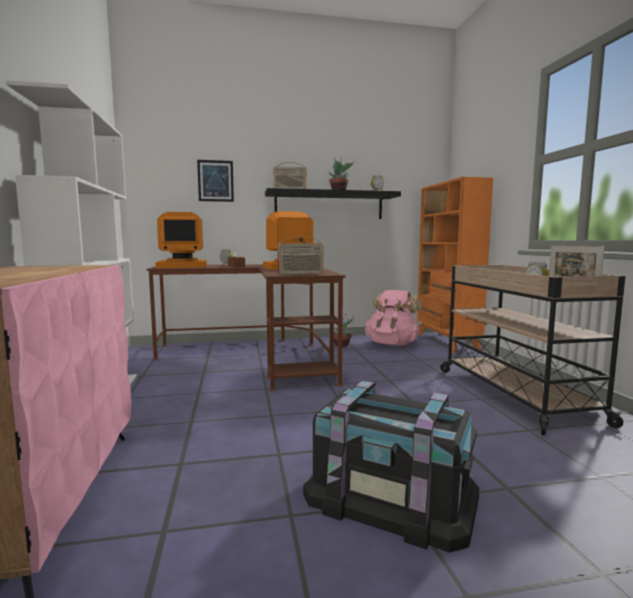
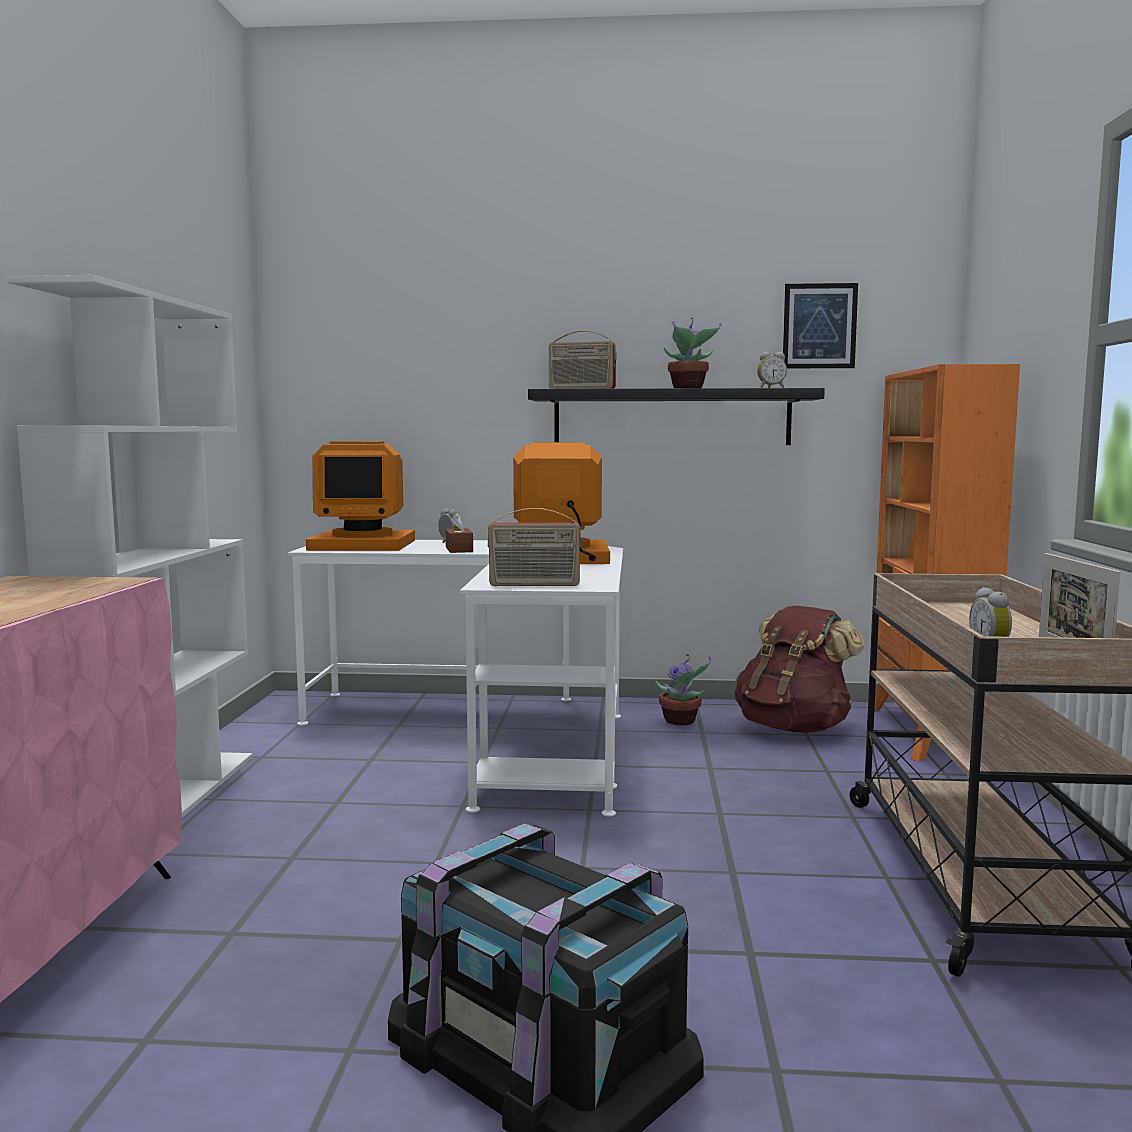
camera: 15 degrees right, 0 degrees up
(215, 181) = (437, 372): picture -> picture (819, 326)
(257, 356) = (491, 732): brown desk -> white desk
(392, 344) = (793, 728): pink backpack -> brown backpack

